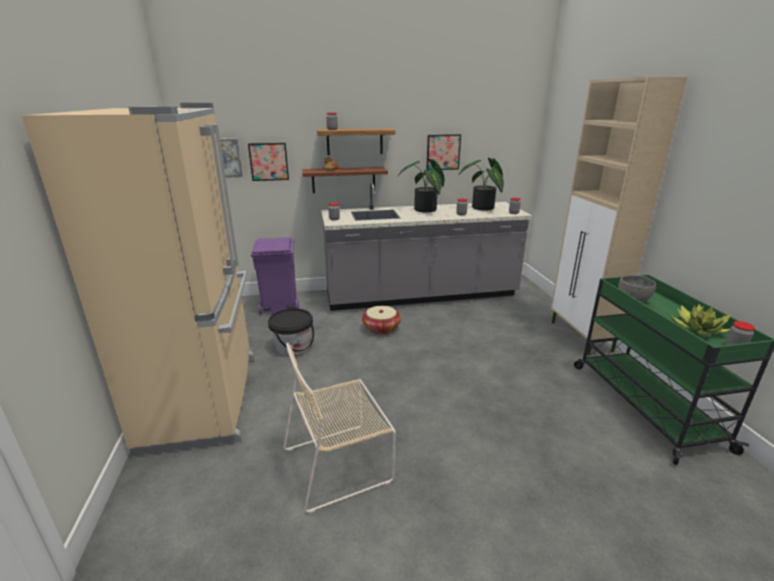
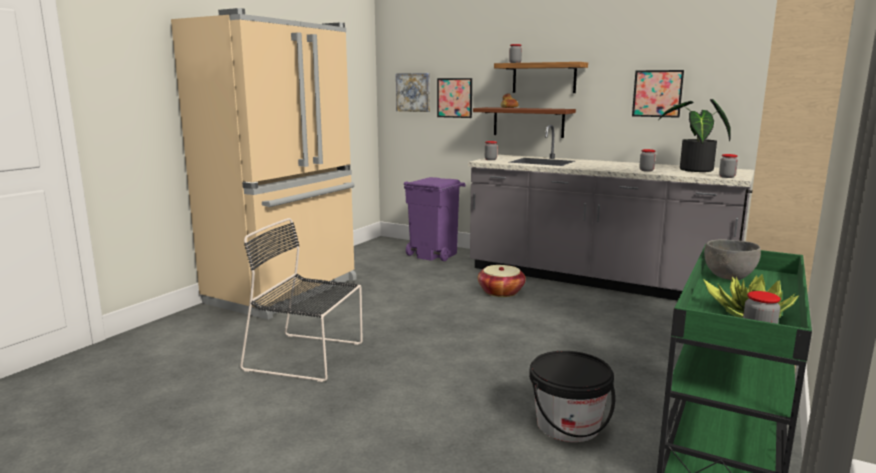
camera: 40 degrees right, 10 degrees down
(293, 347) = (398, 282): black bucket -> black bucket (568, 425)
(340, 463) = (308, 357): beige chair -> black chair
(424, 210) = (609, 164): potted plant -> none

